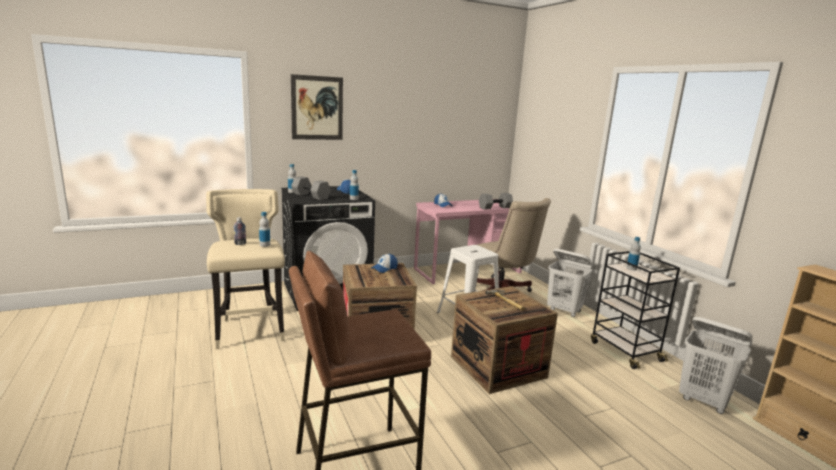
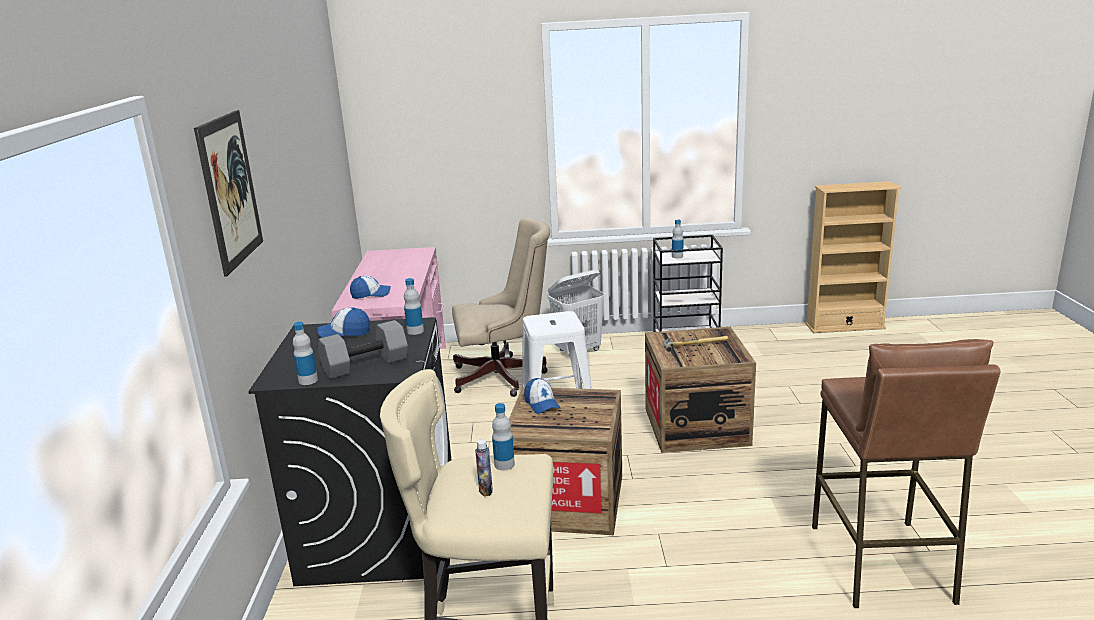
camera: 65 degrees left, 5 degrees up
(495, 208) = (419, 265): grey dumbbell -> none
(703, 401) = (784, 342): white laundry basket -> none

